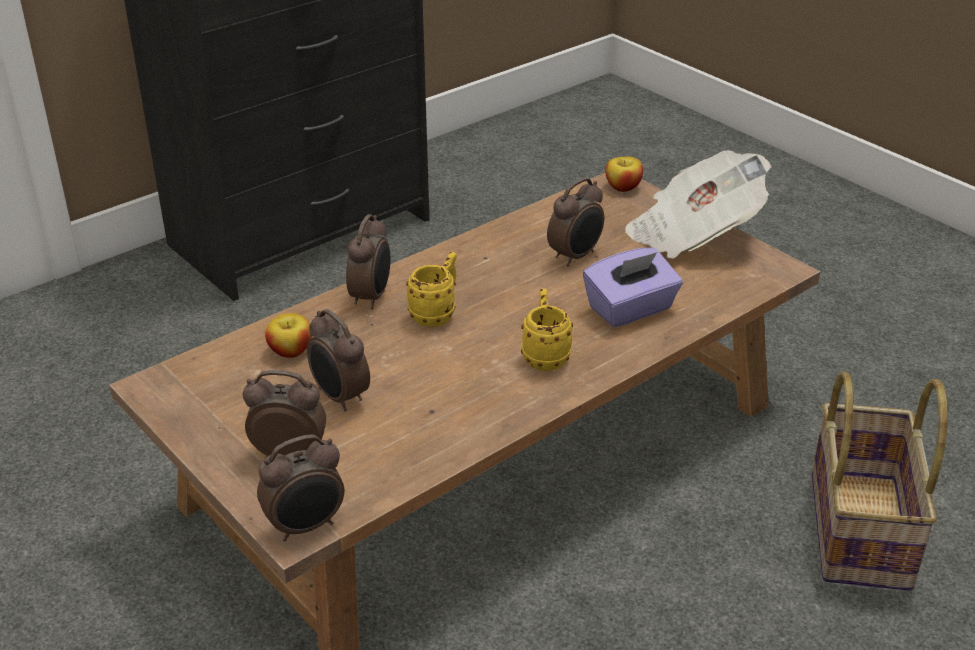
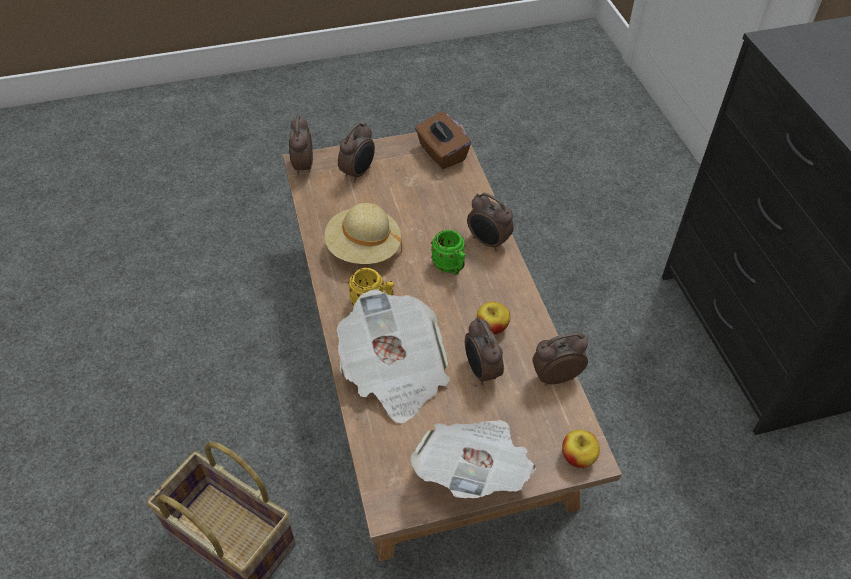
camera: 115 degrees right, 15 degrees up
(198, 383) = (441, 153): none -> brown tissue box
(290, 351) = (450, 193): apple -> apple (492, 327)
(339, 397) = (393, 202): alarm clock -> alarm clock (555, 376)
(437, 313) = (450, 267): yellow mug -> green mug
(454, 394) = (364, 249): none -> beige hat
(630, 309) = (394, 373): purple tissue box -> newspaper

